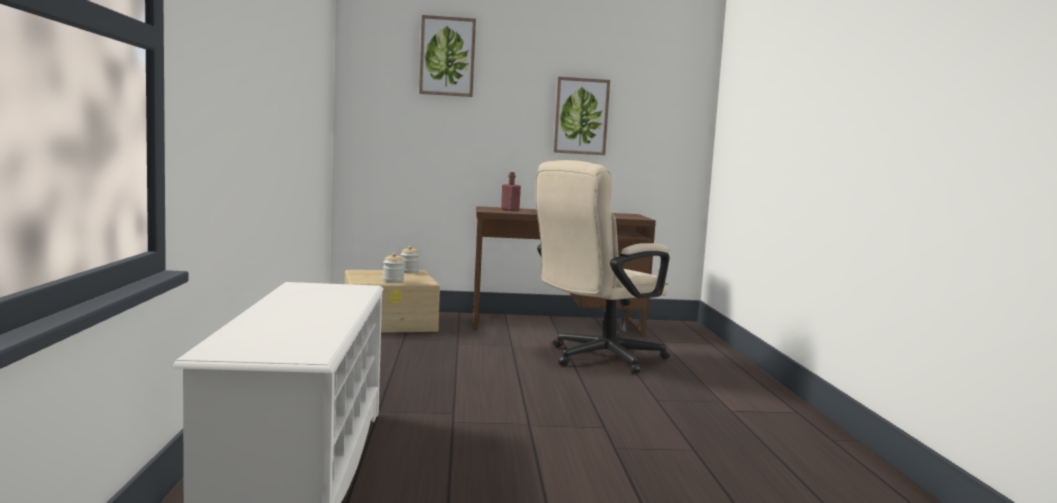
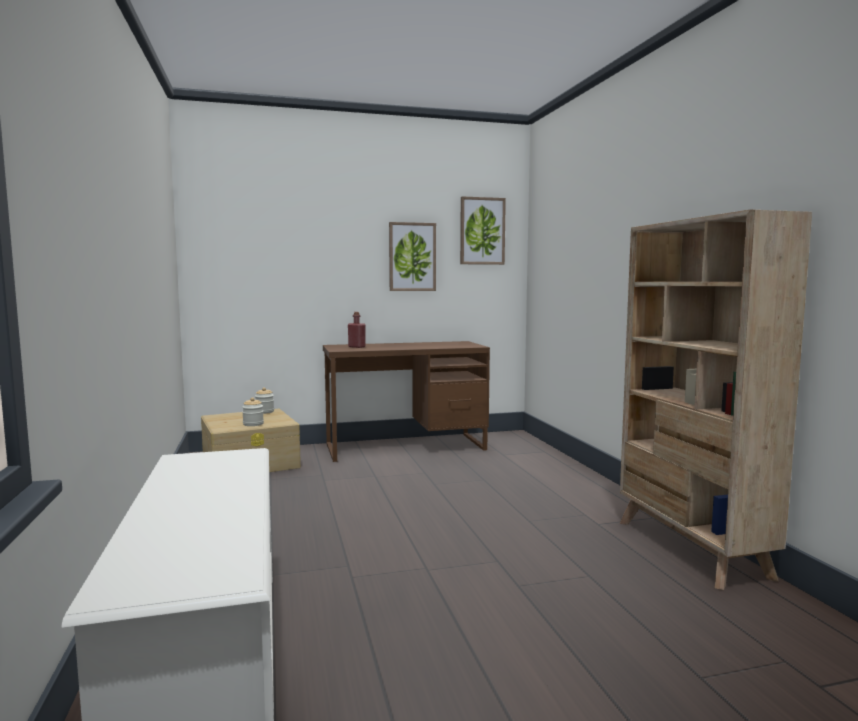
camera: 10 degrees left, 0 degrees up
(447, 56) = (285, 207): picture -> picture (482, 231)
(597, 358) = (456, 480): beige office chair -> none
(821, 442) = (691, 549): none -> beige bookcase

